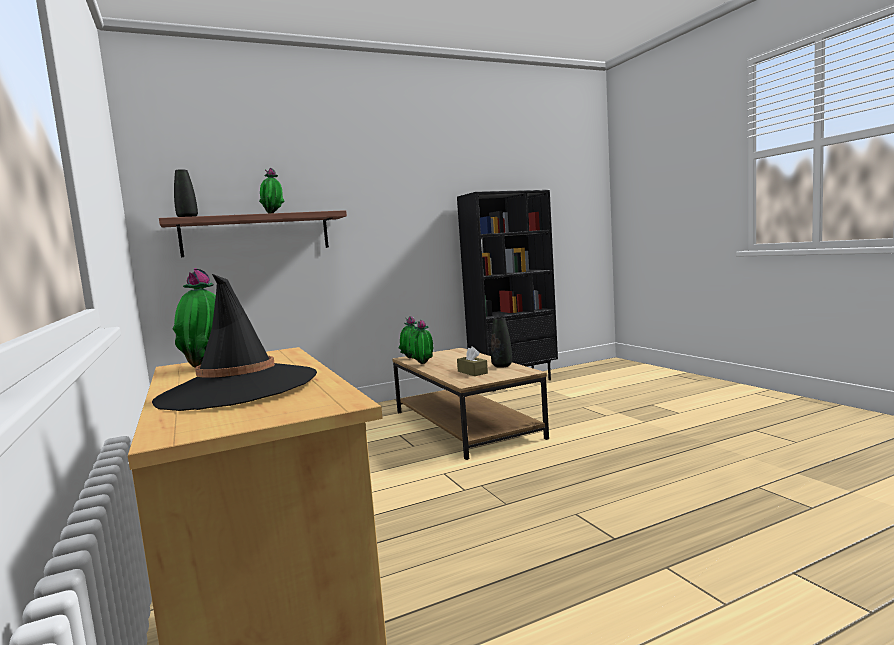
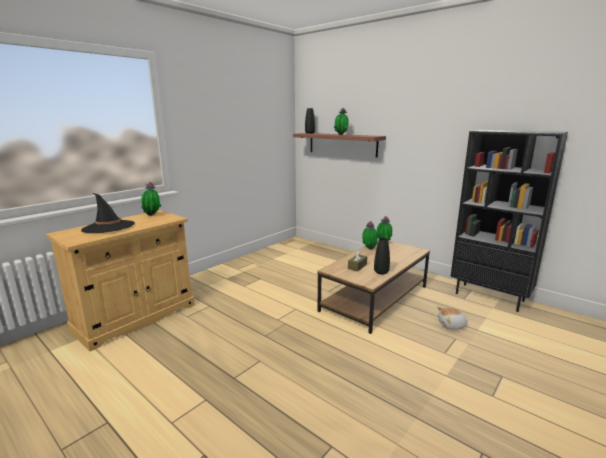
camera: 65 degrees right, 10 degrees up
(557, 404) = (451, 325): none -> plush toy

